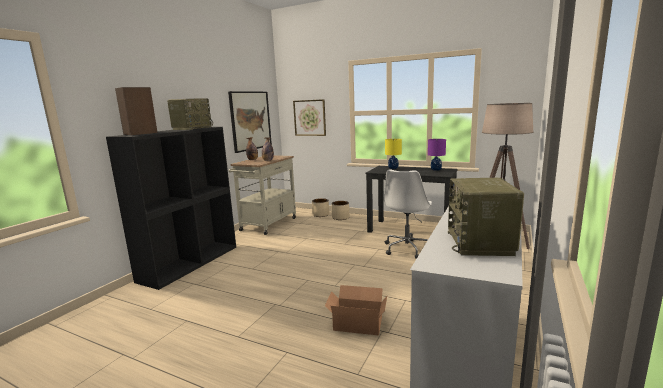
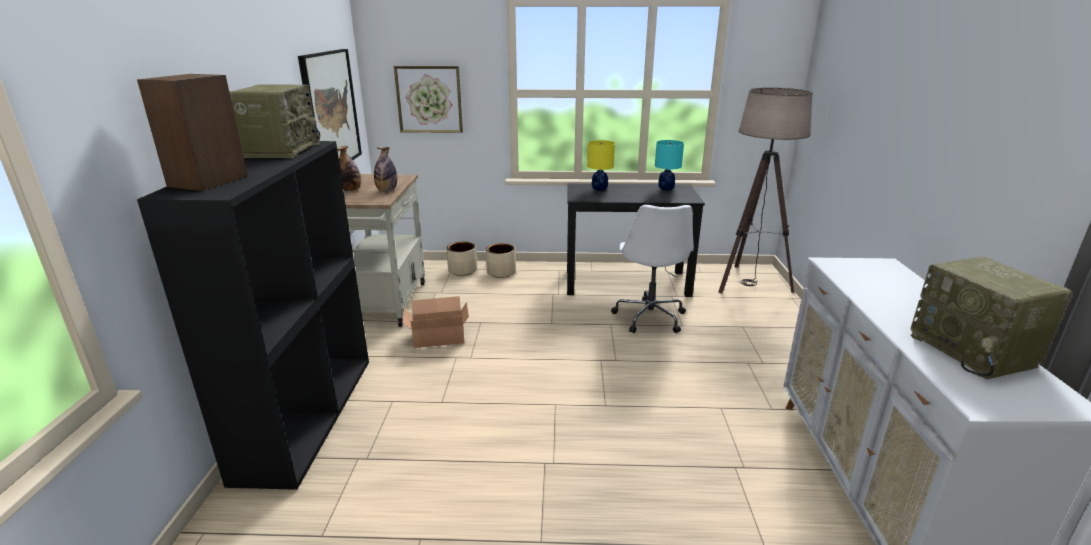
camera: 25 degrees left, 10 degrees up
(357, 322) = (692, 463): cardboard box -> cardboard box (437, 336)
(435, 170) = (665, 189): purple table lamp -> turquoise table lamp

